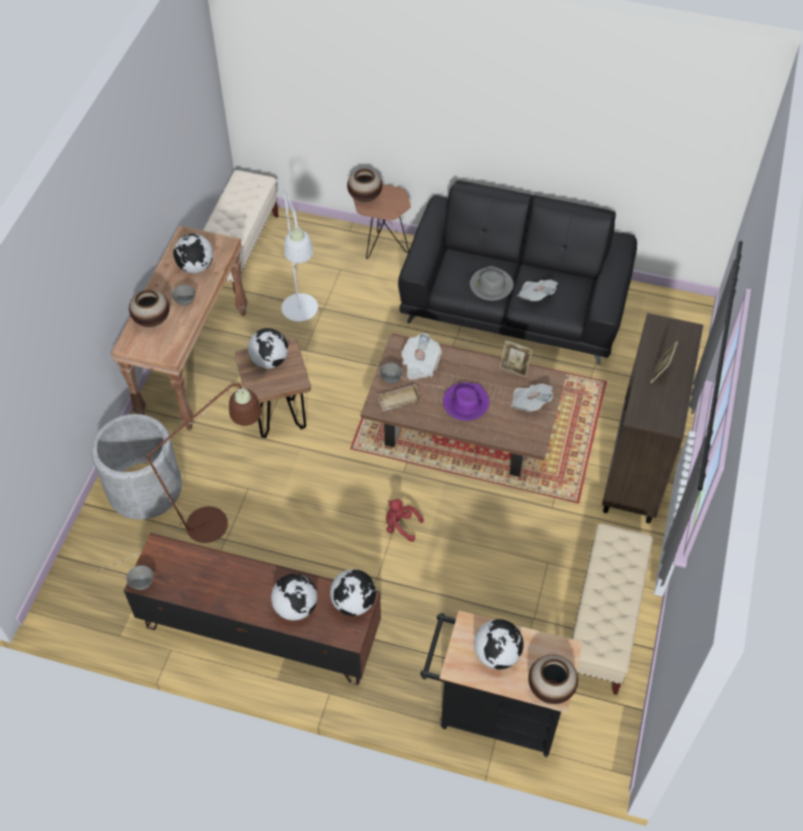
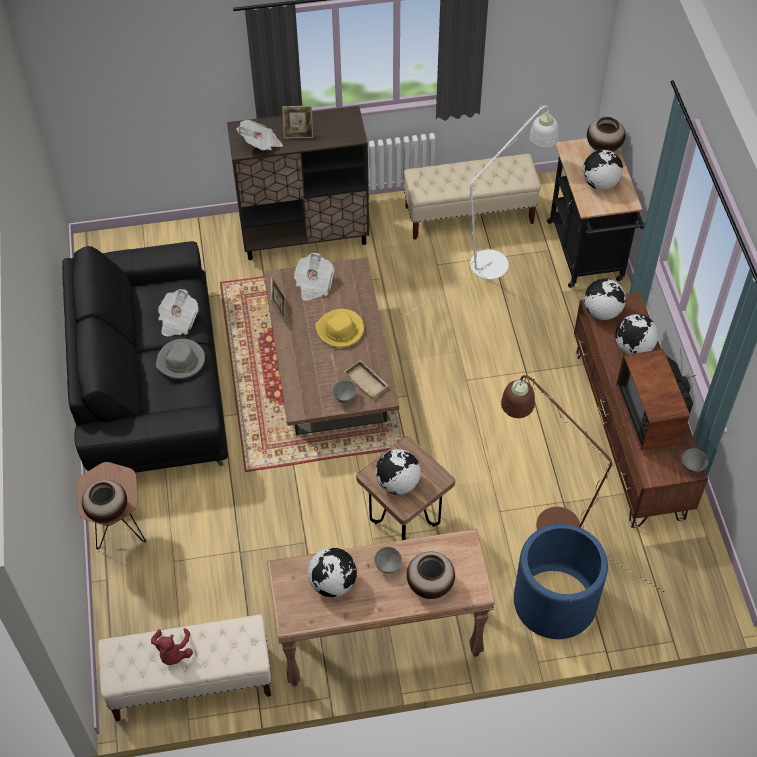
camera: 115 degrees left, 0 degrees up
(144, 488) = (555, 602): grey planter -> blue planter
(214, 582) = (653, 415): none -> television
(301, 315) = (259, 568): white floor lamp -> white floor lamp (497, 259)
(401, 526) = (464, 375): red plush toy -> red plush toy (173, 653)
(420, 364) = (313, 382): newspaper -> newspaper (261, 144)
(465, 403) = (340, 330): purple hat -> yellow hat

